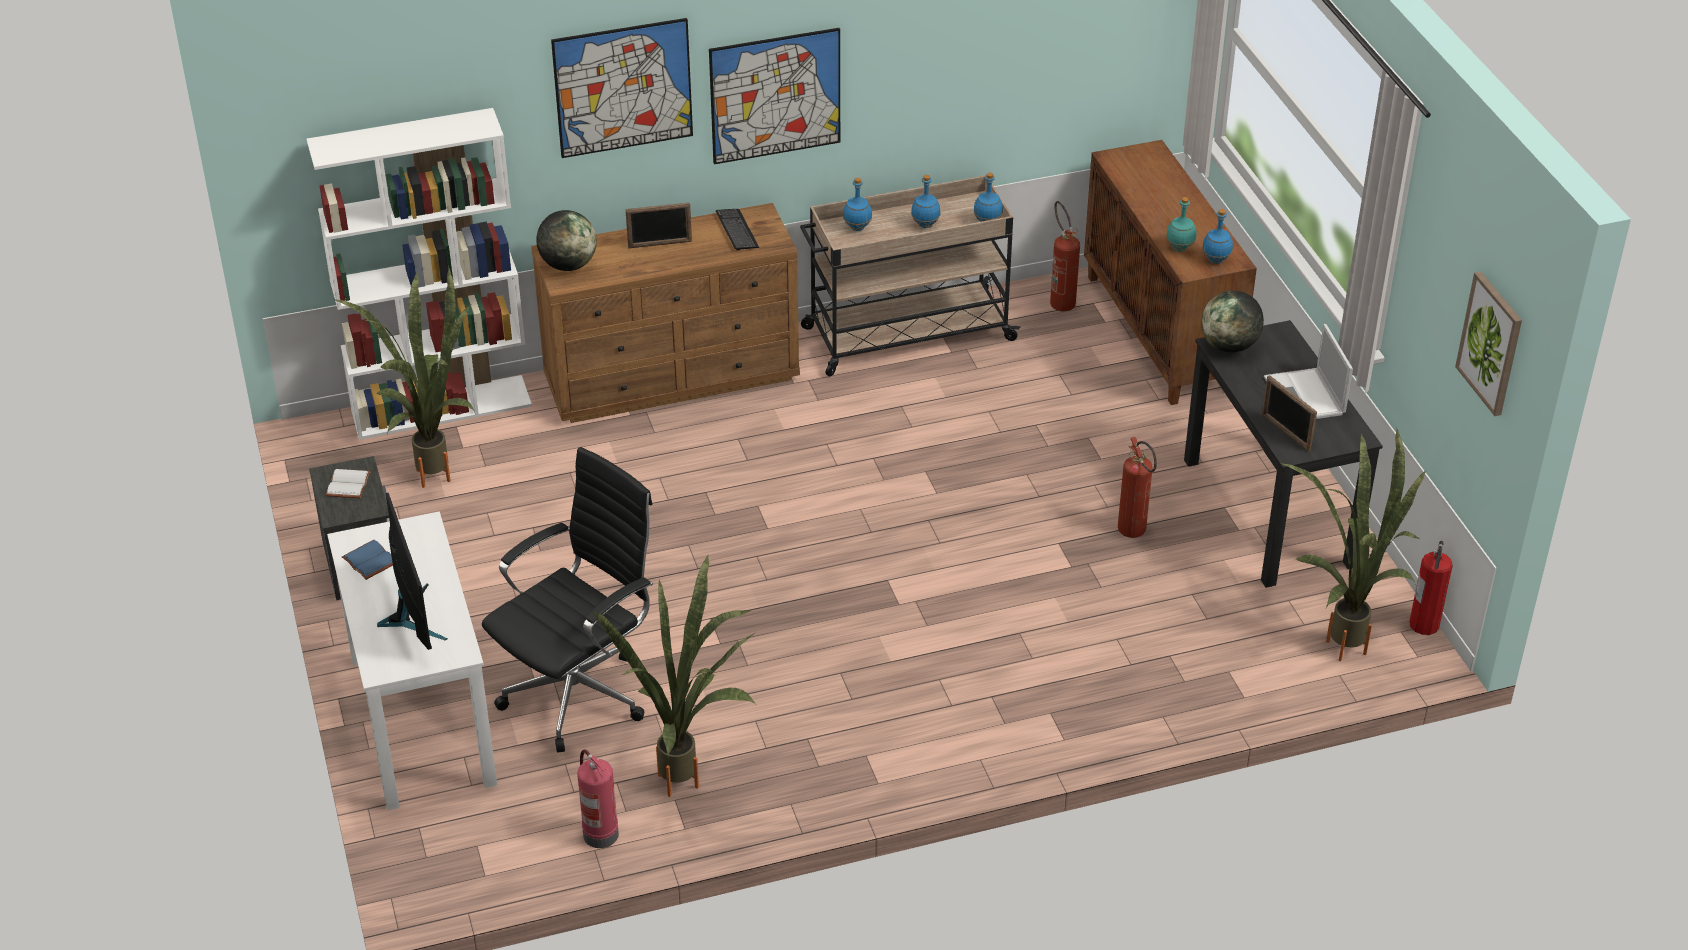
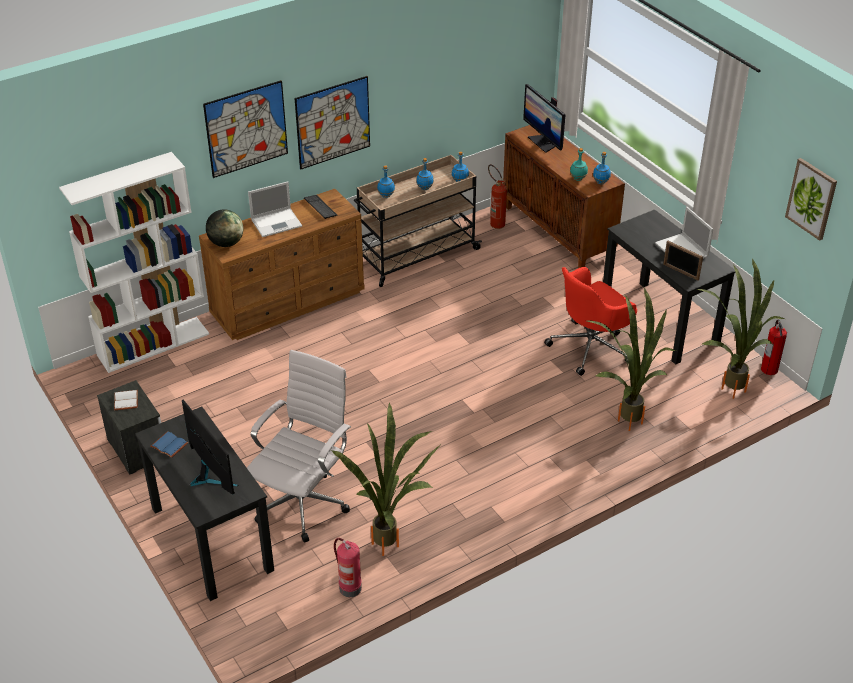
camera: 15 degrees left, 0 degrees up
(422, 719) = (211, 538): white desk -> black desk
(434, 468) = (162, 382): potted plant -> potted plant (627, 417)
(580, 692) = (304, 502): black office chair -> white office chair
(660, 244) = (277, 222): picture frame -> laptop
(1134, 533) = (591, 347): fire extinguisher -> red office chair
(1149, 178) = (543, 142): none -> monitor
(1229, 346) = (627, 229): globe -> none

